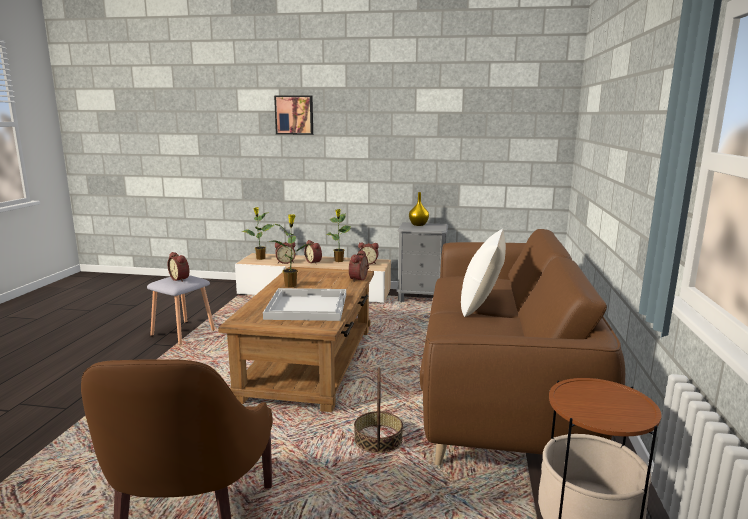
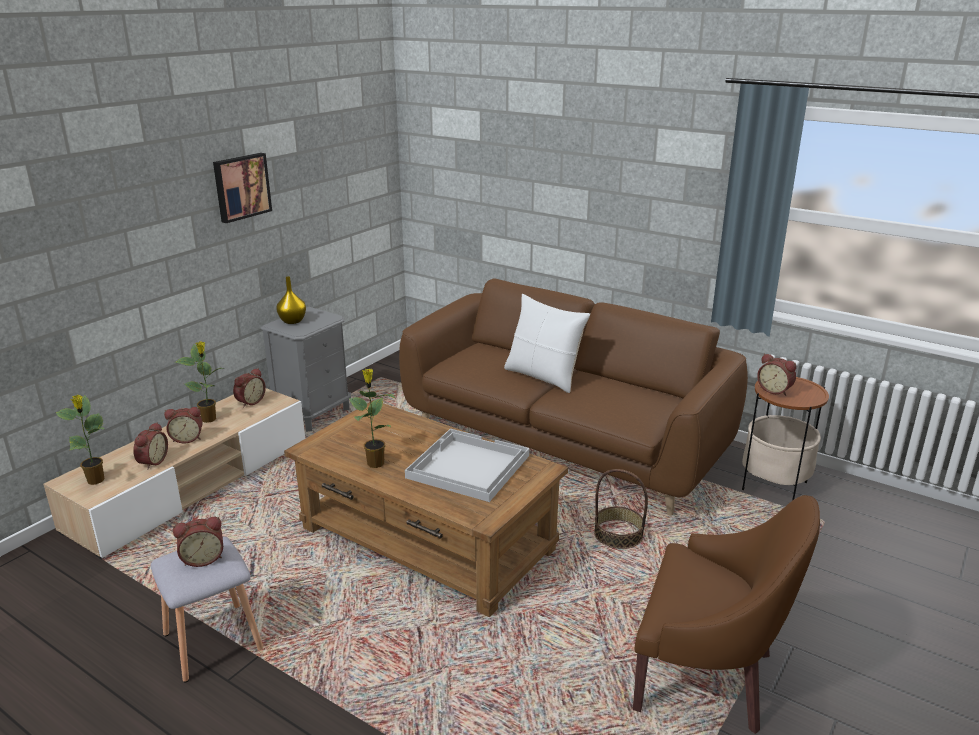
camera: 65 degrees left, 10 degrees up
(294, 115) = (68, 207): picture -> picture (241, 187)
(360, 279) = (399, 415): alarm clock -> alarm clock (775, 390)

